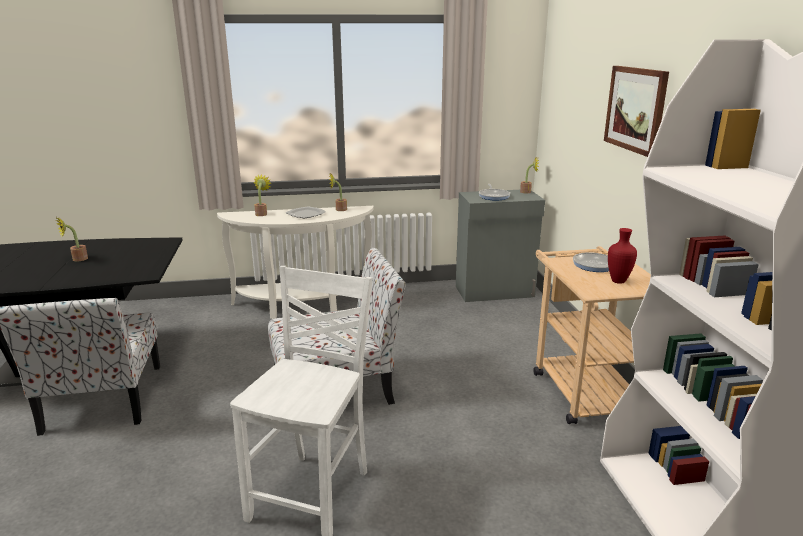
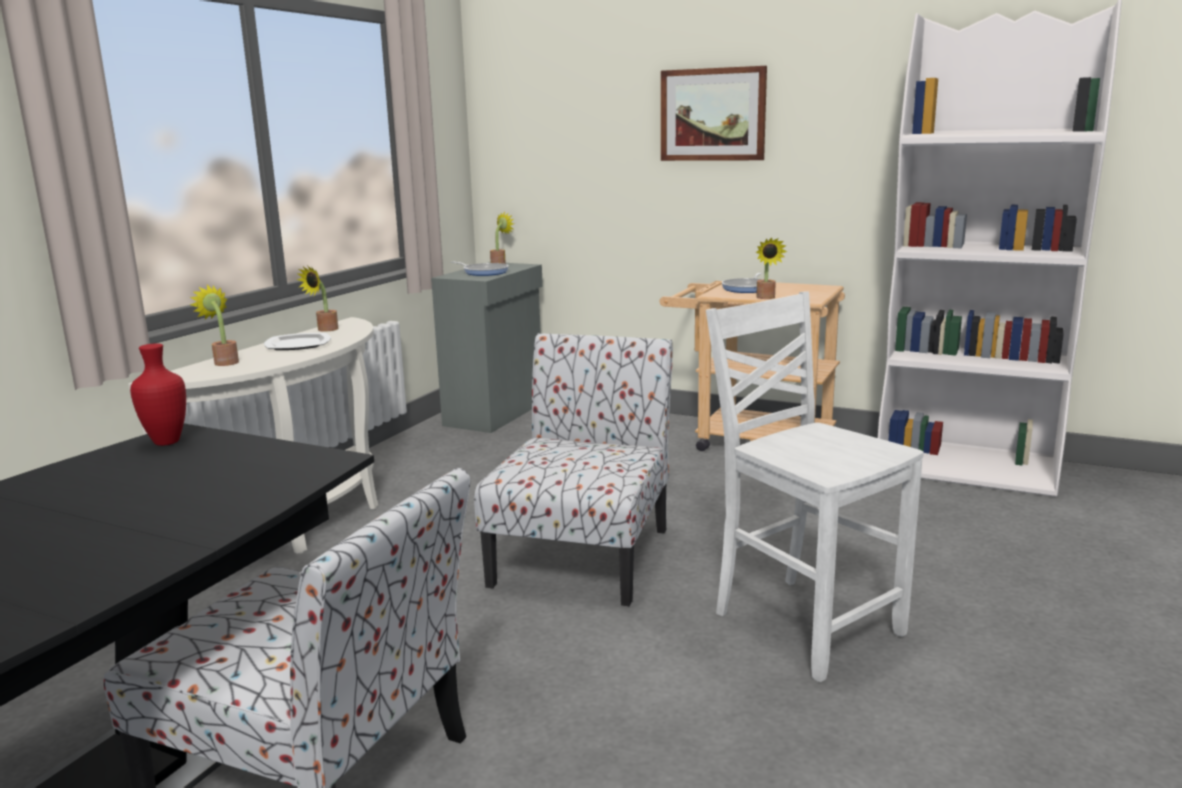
camera: 55 degrees left, 5 degrees down
(77, 259) = (92, 507): potted plant -> potted plant (766, 298)
(617, 281) = (795, 291): red vase -> red vase (165, 442)

